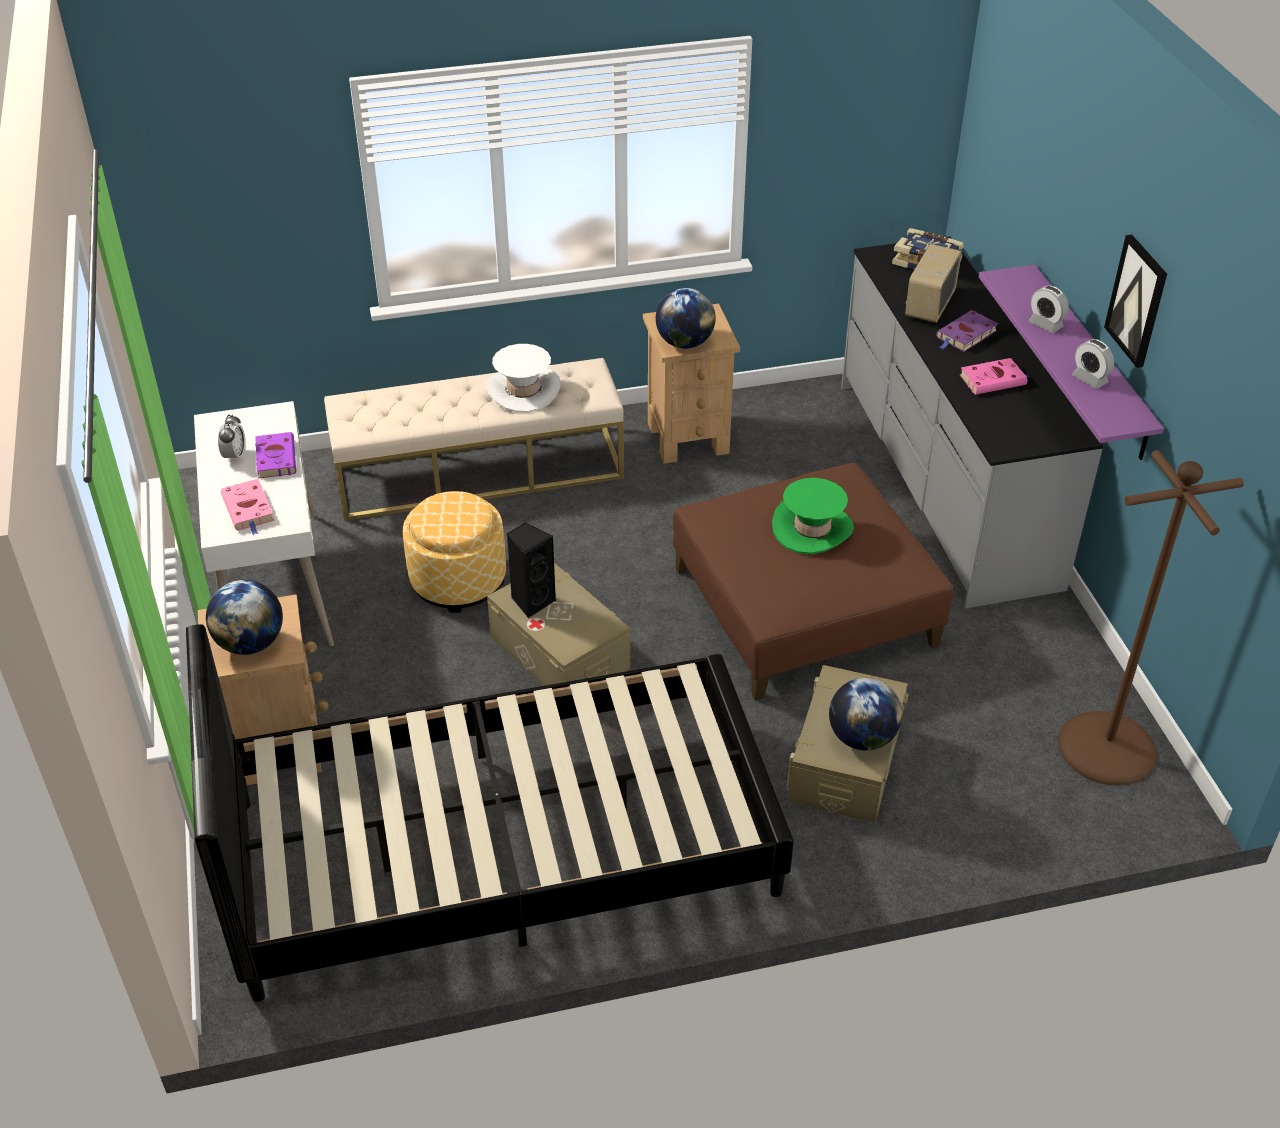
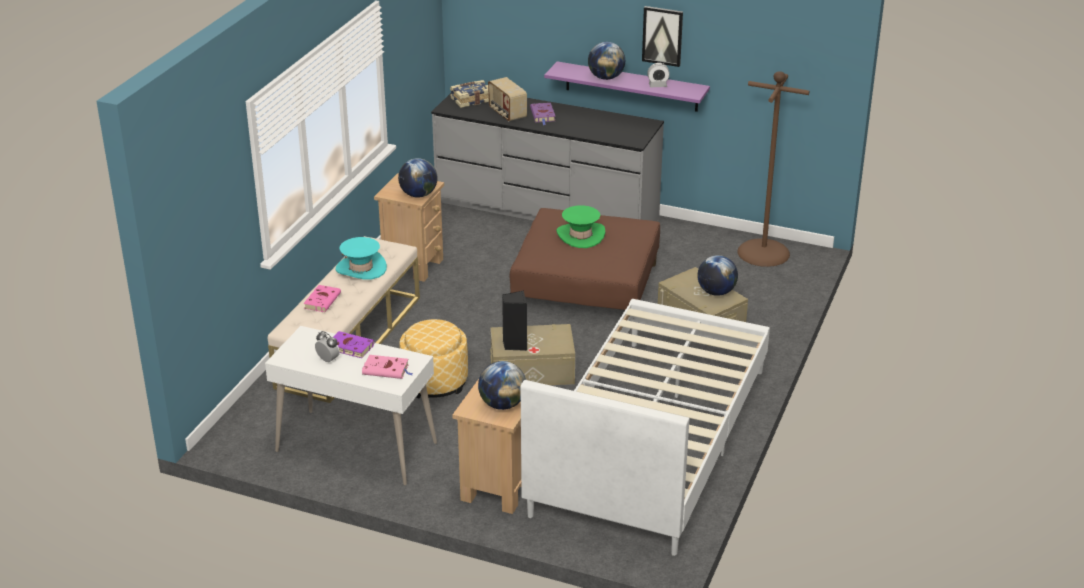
camera: 55 degrees left, 10 degrees down
(501, 848) = (651, 440): black bed -> white bed
(523, 390) = (361, 268): white hat -> turquoise hat
(994, 380) = (586, 123): pink book -> pink book (322, 300)
(1045, 324) = (606, 77): alarm clock -> globe

